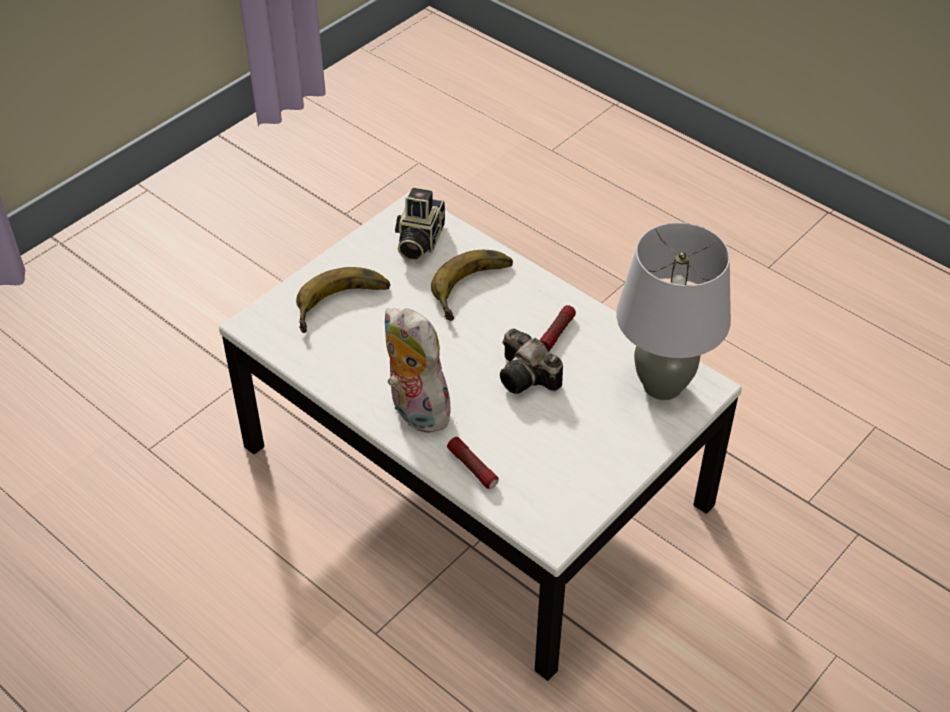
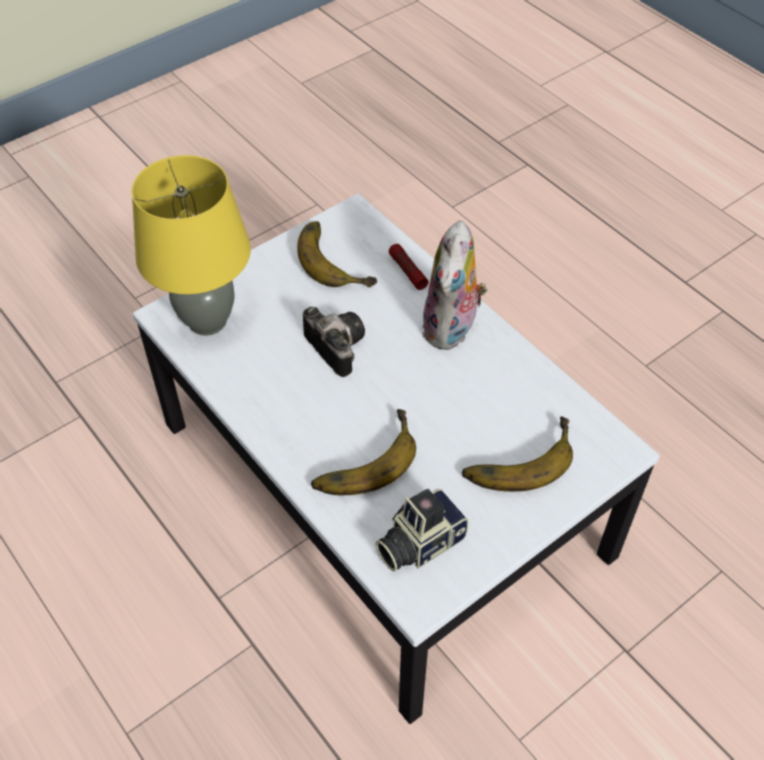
camera: 170 degrees left, 5 degrees up
(414, 410) = (452, 329): plush toy -> plush toy turned 45 degrees clockwise
(418, 241) = (418, 542): camera -> camera turned 150 degrees counterclockwise
(554, 472) = (337, 258): none -> banana
(556, 333) = (290, 391): flashlight -> none
(662, 385) = (207, 321): grey table lamp -> yellow table lamp

